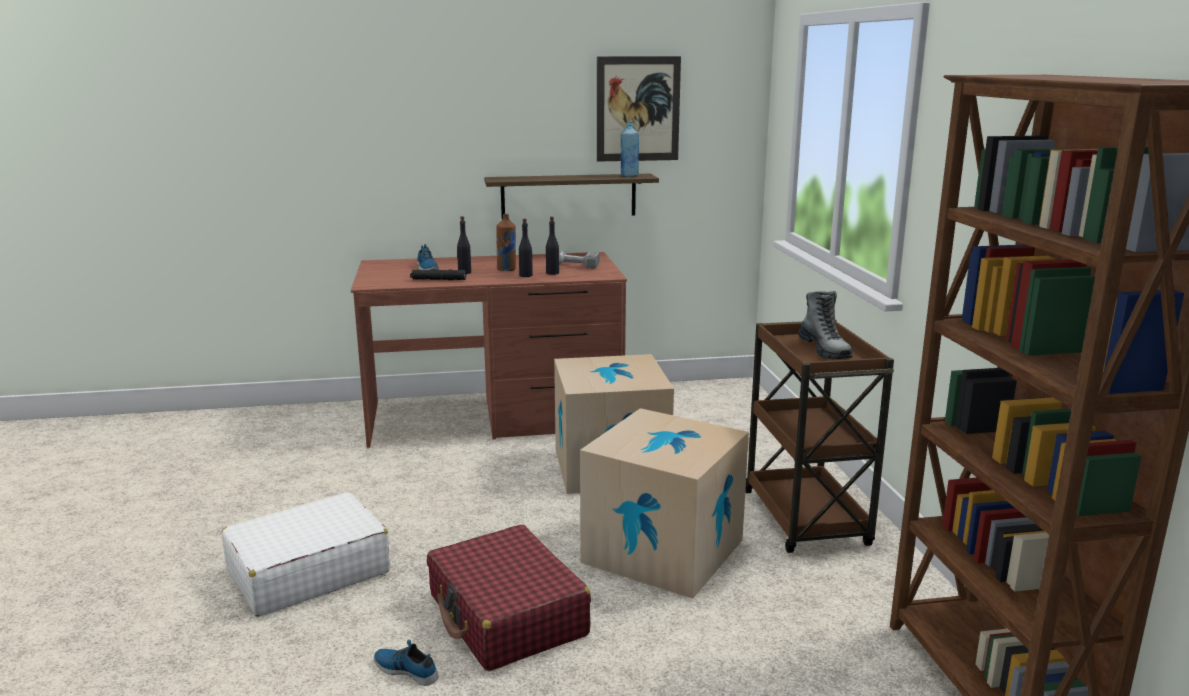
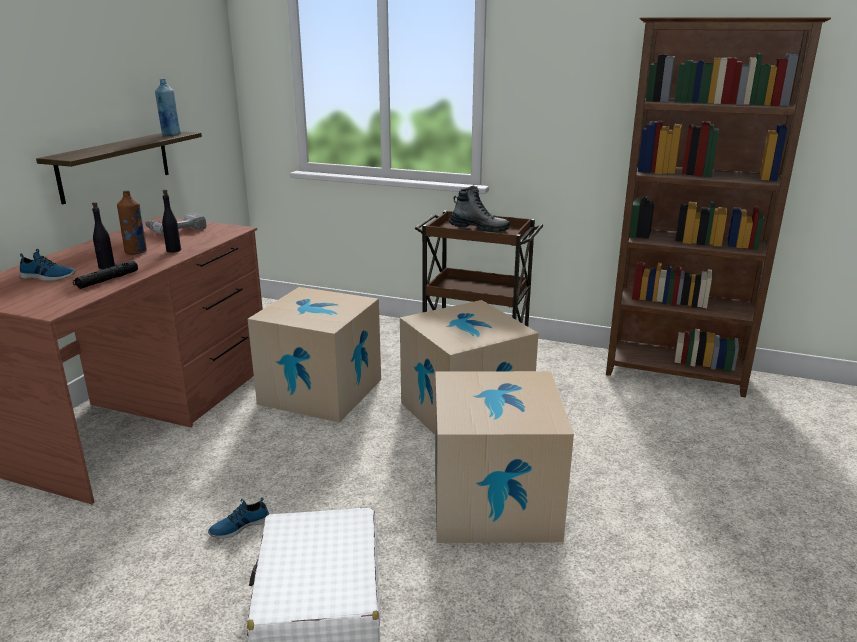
camera: 60 degrees left, 5 degrees up
(407, 670) = (533, 573): shoe -> shoe (239, 526)
(507, 615) = (494, 502): red suitcase -> cardboard box
(552, 273) = (187, 241): black bottle -> none
(638, 109) = (152, 66): picture -> none

